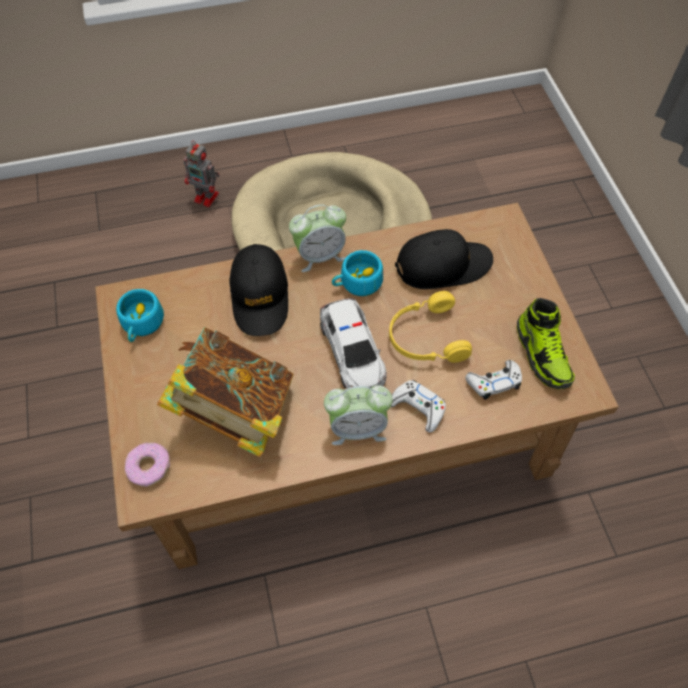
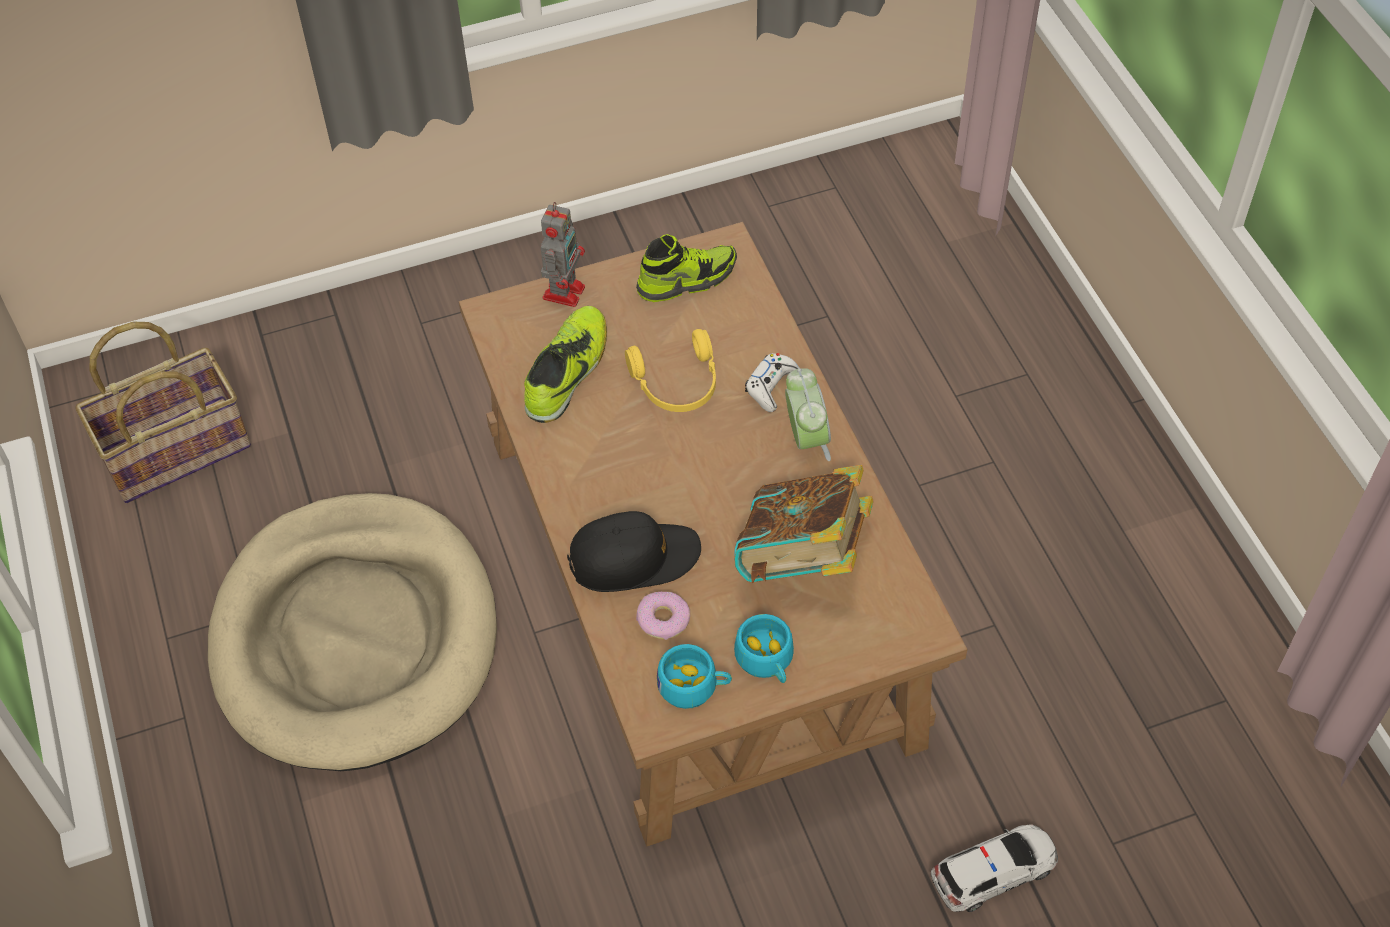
camera: 95 degrees left, 5 degrees down
(148, 467) = (891, 633): donut -> donut (663, 620)
(207, 197) = (281, 837): toy robot -> toy robot (564, 290)
(319, 255) = (561, 501): alarm clock -> none
(352, 351) = (706, 452): toy car -> toy car (994, 872)
(356, 283) = (603, 457): turquoise cup -> turquoise cup (767, 661)
(443, 265) = (568, 372): black cap -> shoe
(479, 143) = (176, 449): none -> basket
(494, 382) = (729, 321): white game controller -> none

